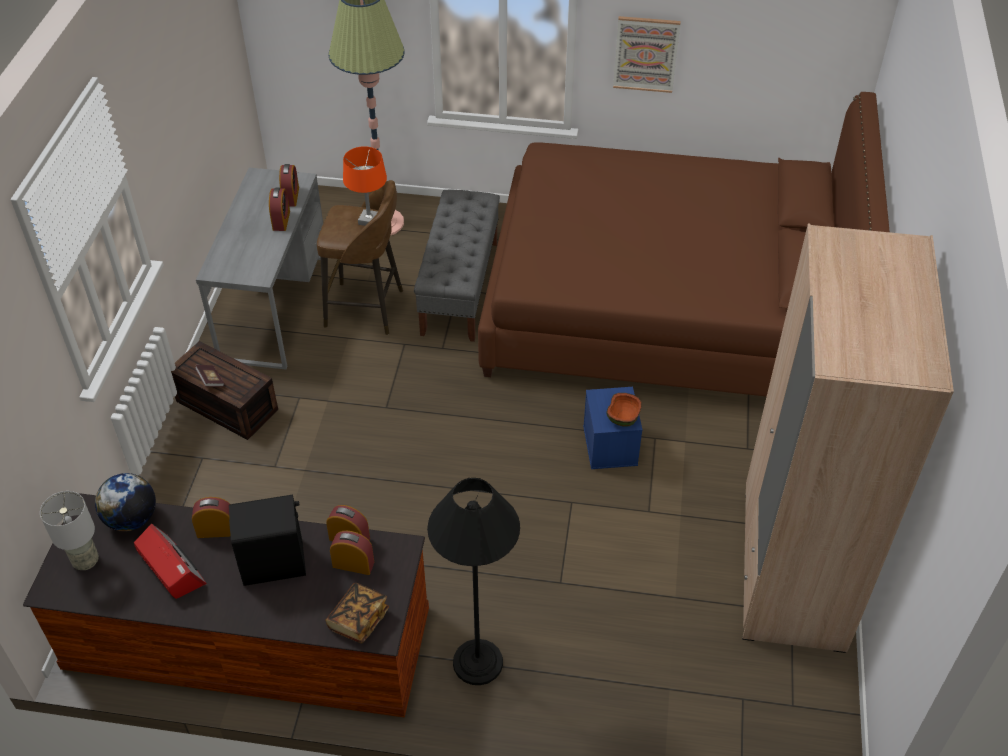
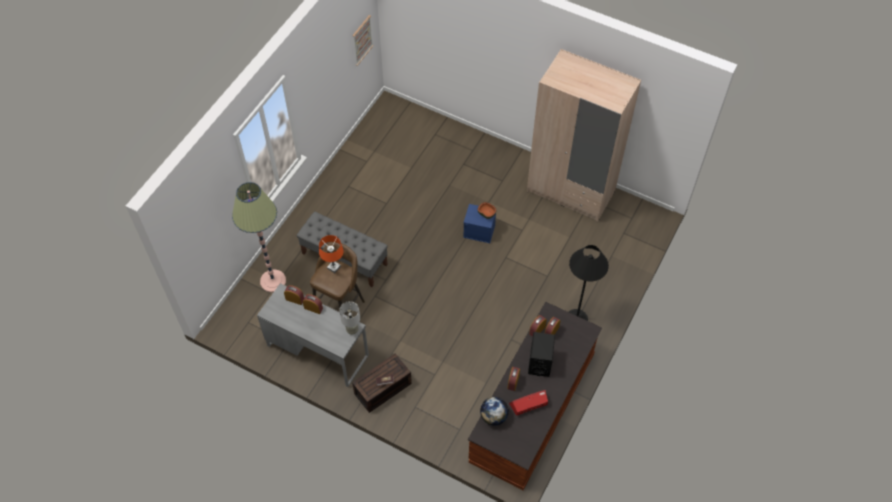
camera: 70 degrees left, 10 degrees up
(85, 561) = (512, 440): grey table lamp -> grey table lamp (352, 330)
(358, 619) = (580, 337): book -> none
(646, 54) = (315, 97): picture -> picture (362, 40)
(665, 308) = (402, 177): brown bed -> none

